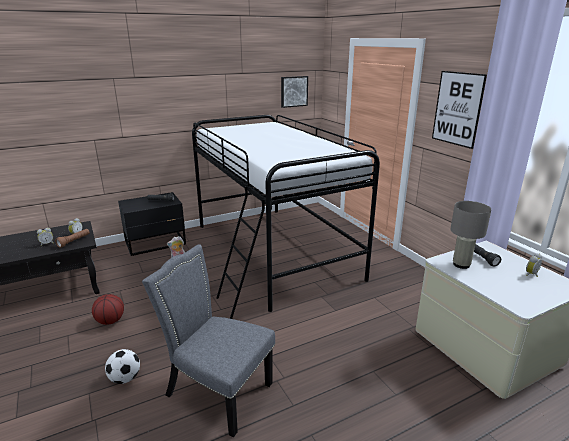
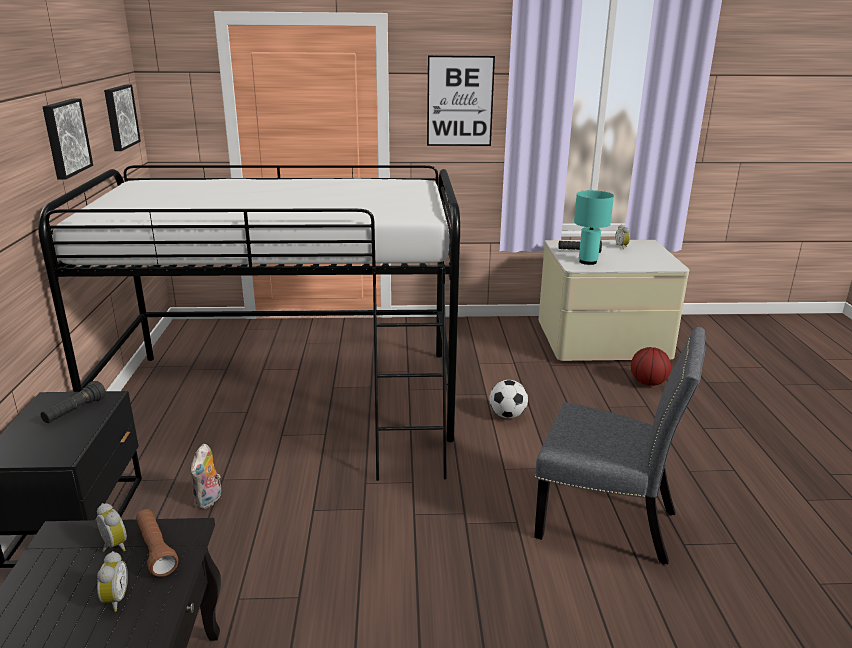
camera: 65 degrees left, 0 degrees up
(110, 321) = (348, 621): basketball -> basketball (647, 383)
(125, 378) = (533, 614): football -> football (507, 415)
(219, 393) = (603, 521): grey chair -> grey chair turned 120 degrees counterclockwise
(233, 95) = (65, 137): none -> picture
(461, 265) = (588, 262): grey table lamp -> turquoise table lamp

